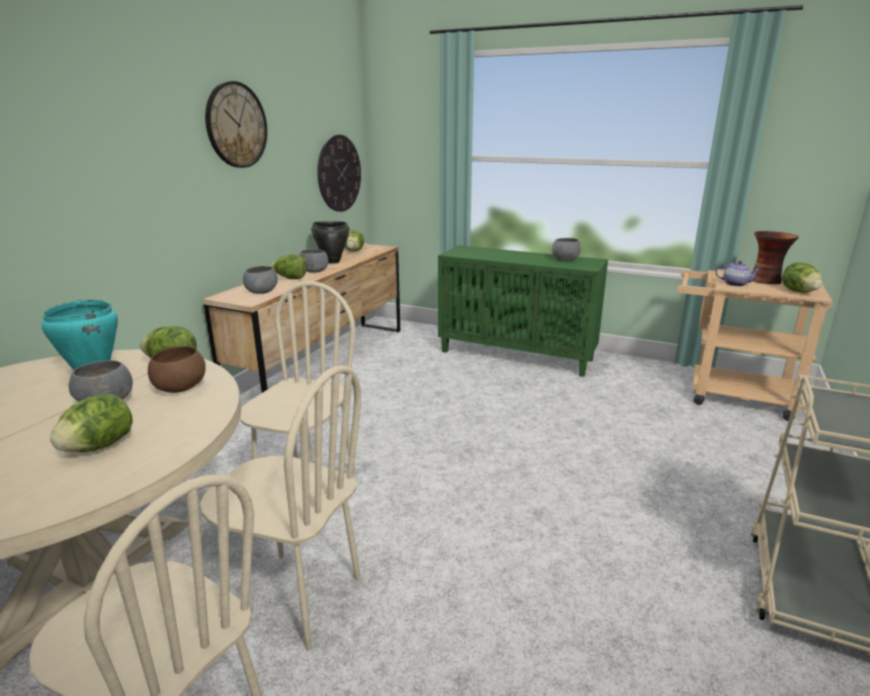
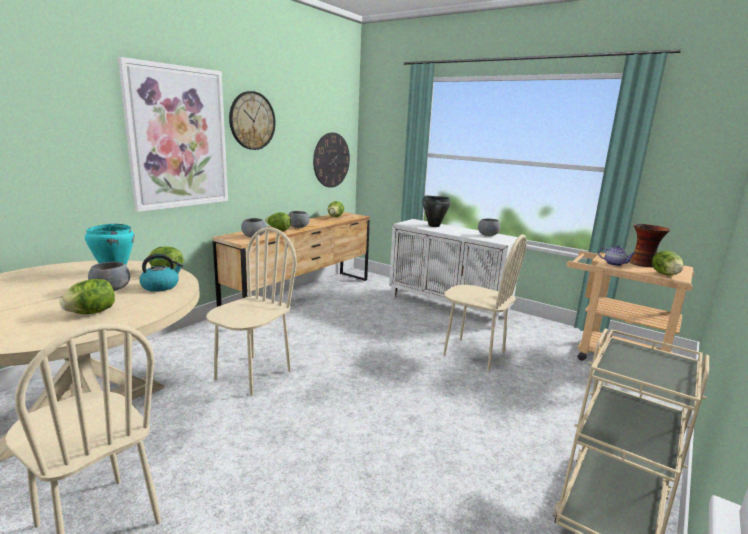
camera: 10 degrees right, 5 degrees down
(140, 159) = (178, 138): none -> picture
(179, 388) = (161, 286): brown bowl -> kettle
(295, 597) = (213, 444): beige chair -> beige chair (474, 354)
(332, 261) = (315, 222): black cooking pot -> black cooking pot (434, 226)
(517, 355) = (448, 307): green cabinet -> white cabinet

